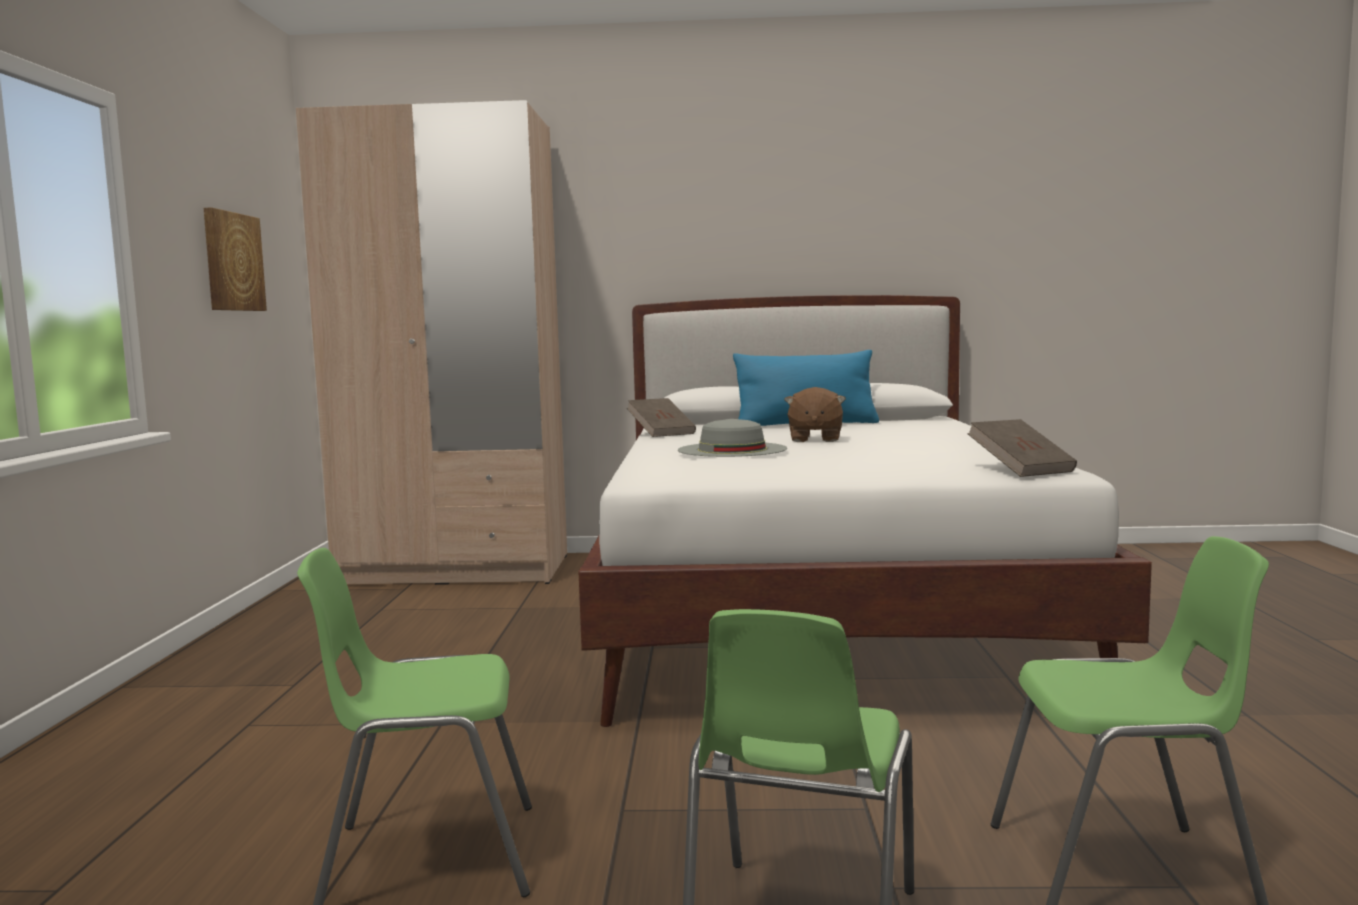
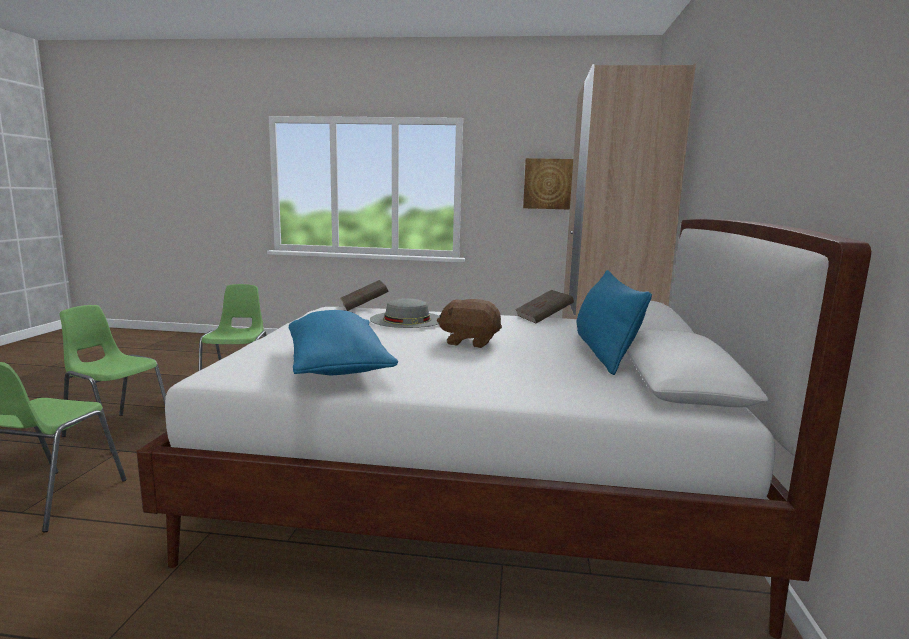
camera: 95 degrees right, 5 degrees up
(966, 454) = (337, 366): none -> blue pillow
(1021, 470) = (241, 366): brown book -> brown book (364, 307)

